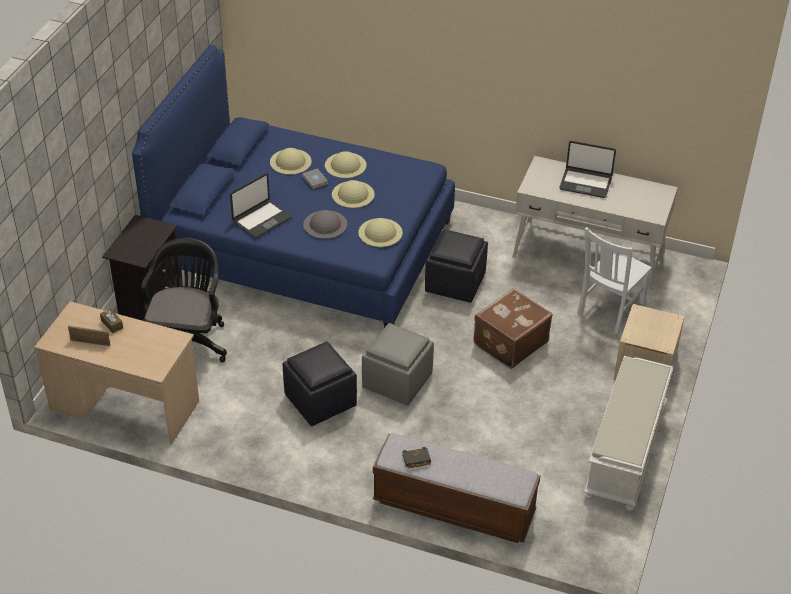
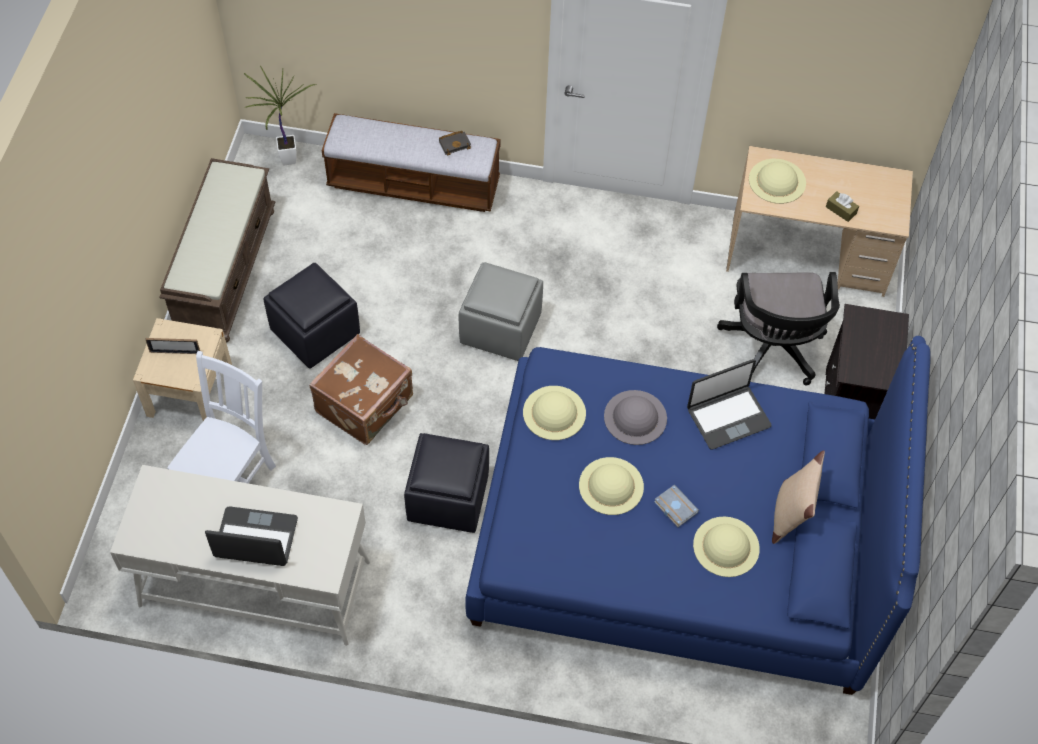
camera: 170 degrees right, 15 degrees up
(90, 342) = (853, 183): picture frame -> picture frame (175, 352)
(243, 171) = (790, 513): none -> beige pillow
(261, 219) = (728, 417): laptop -> laptop turned 150 degrees counterclockwise
(321, 401) = (585, 290): black ottoman -> black ottoman (314, 332)
(345, 165) = (638, 551): beige hat -> beige hat (777, 181)
(574, 543) = (287, 163): none -> potted plant
(626, 452) = (224, 269): white bench -> brown bench

